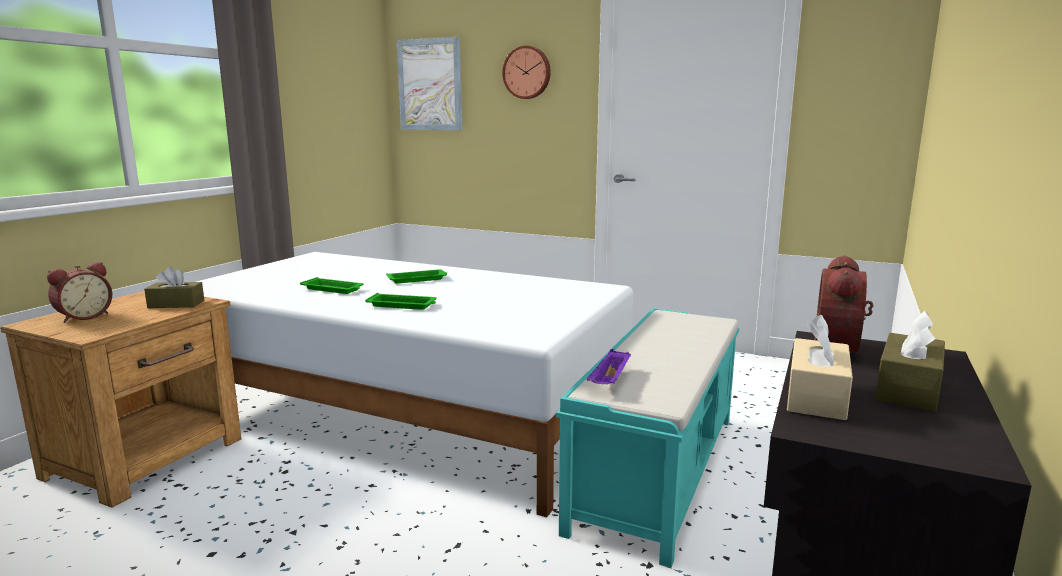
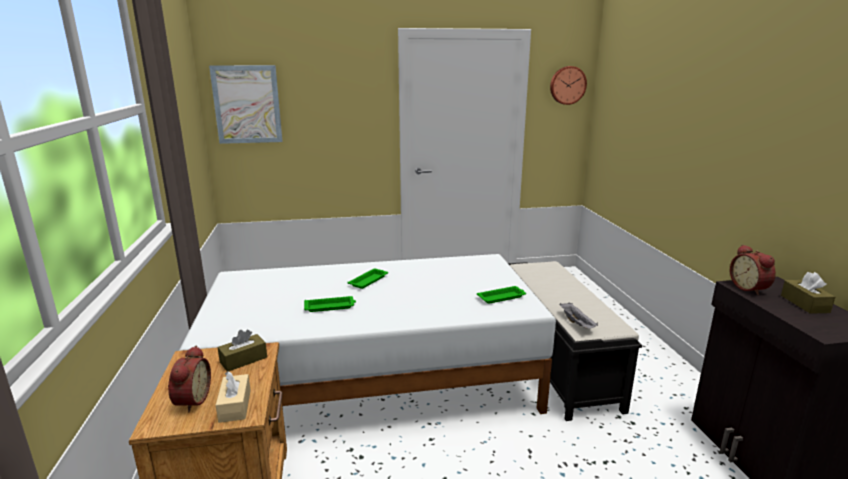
camera: 35 degrees left, 5 degrees up
(403, 305) = (410, 307): green tray -> green tray (502, 297)
(527, 72) = (340, 95): wall clock -> wall clock (567, 85)
(610, 381) = (577, 323): purple tray -> grey tray
(657, 468) = (555, 361): turquoise bench -> black bench
(816, 396) = (795, 318): beige tissue box -> beige tissue box (235, 406)

